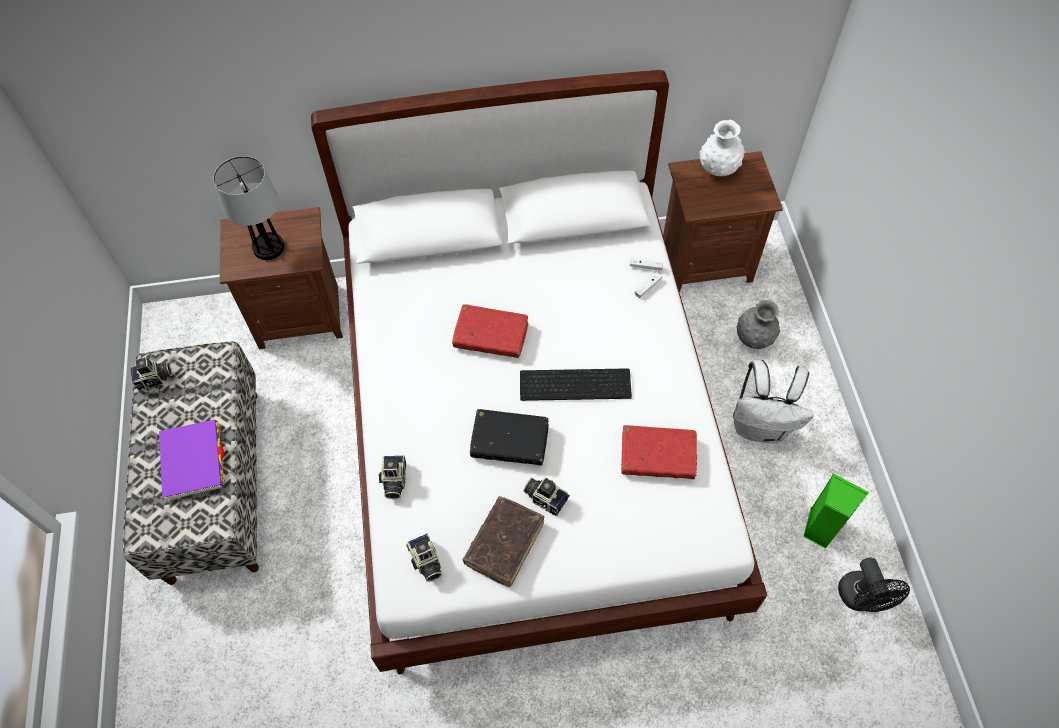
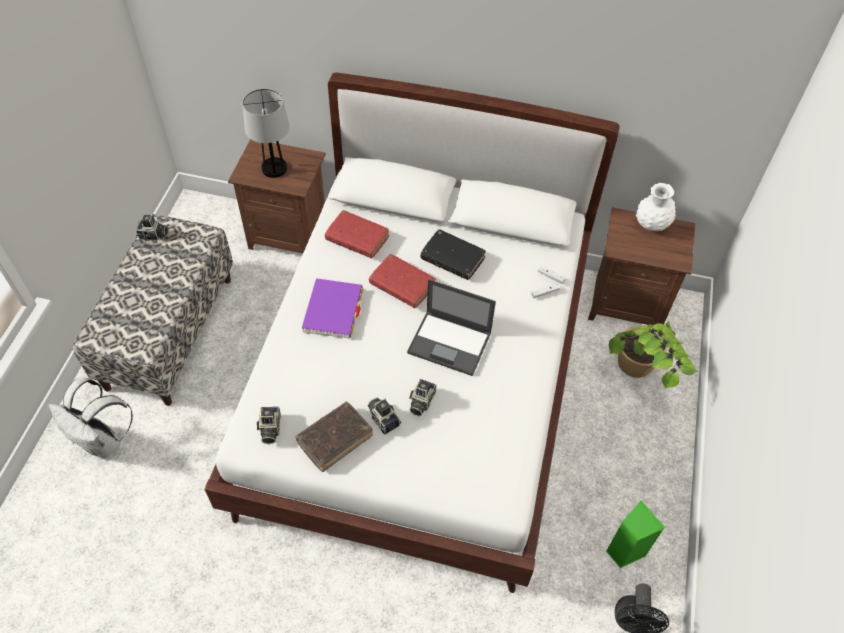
camera: 20 degrees right, 5 degrees down
(193, 461) = (151, 301): purple book -> purple book (333, 310)
(394, 481) = (277, 362): camera -> camera (421, 402)
(509, 441) = (377, 366): black book -> black book (452, 259)
(576, 383) = (450, 343): keyboard -> laptop
(657, 456) = (487, 421): red book -> red book (357, 239)
(754, 339) = (638, 379): grey vase -> potted plant
(761, 427) = (611, 450): white backpack -> white backpack (103, 442)

